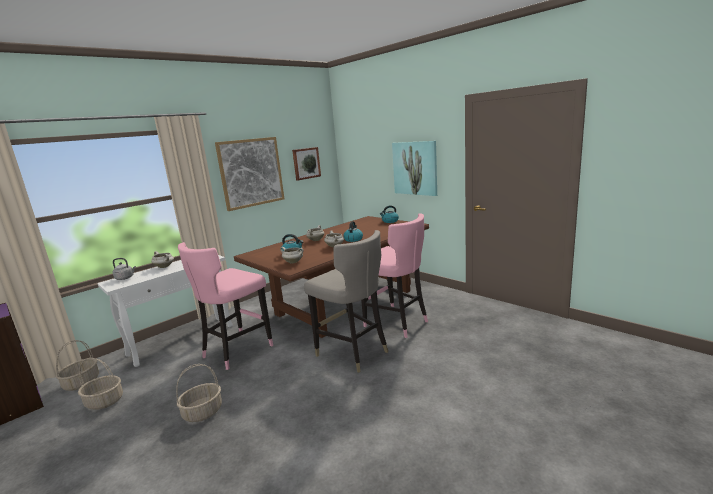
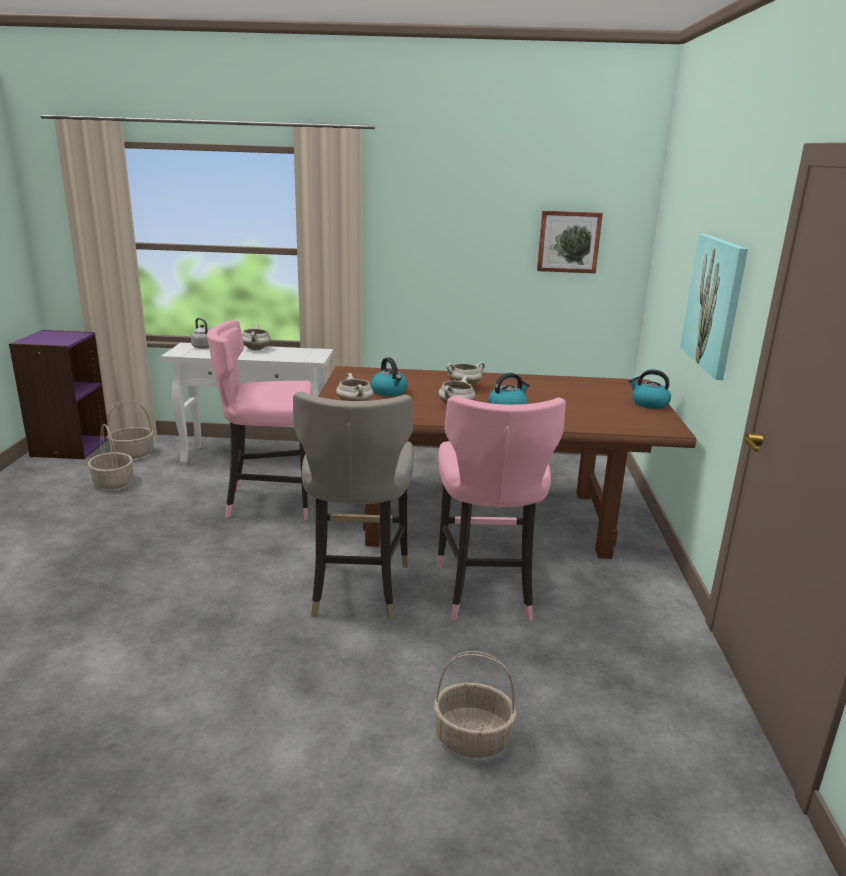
camera: 45 degrees right, 5 degrees up
(203, 412) = (137, 545): basket -> basket (473, 738)
(251, 172) = (446, 239): picture -> none

